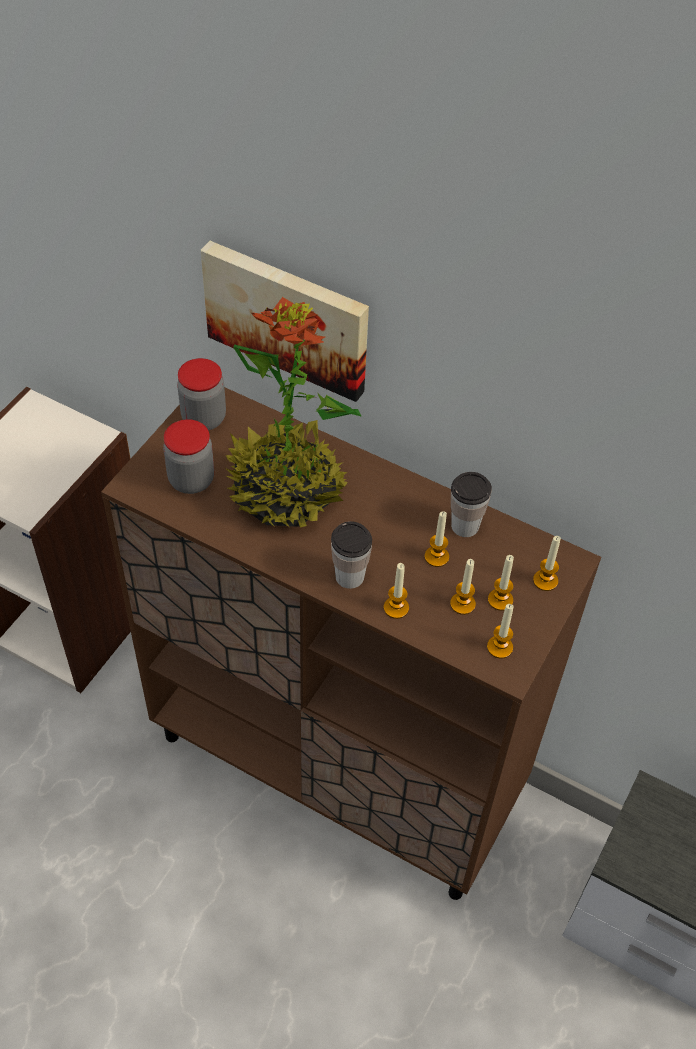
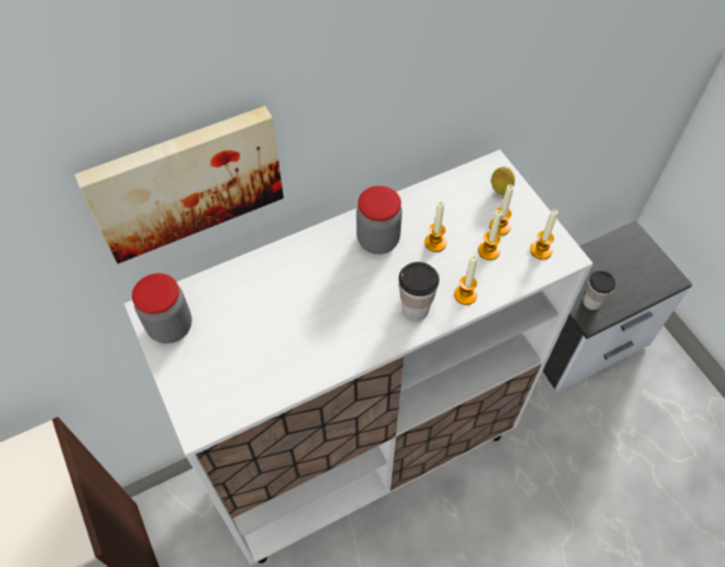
camera: 55 degrees left, 5 degrees up
(191, 480) = (231, 372): jar -> jar (378, 240)
(286, 491) = (298, 307): potted plant -> none
(338, 768) = (363, 454): brown cabinet -> white cabinet
(464, 526) = (419, 210): cup -> cup (592, 302)
(545, 580) = (500, 191): candle -> lemon

